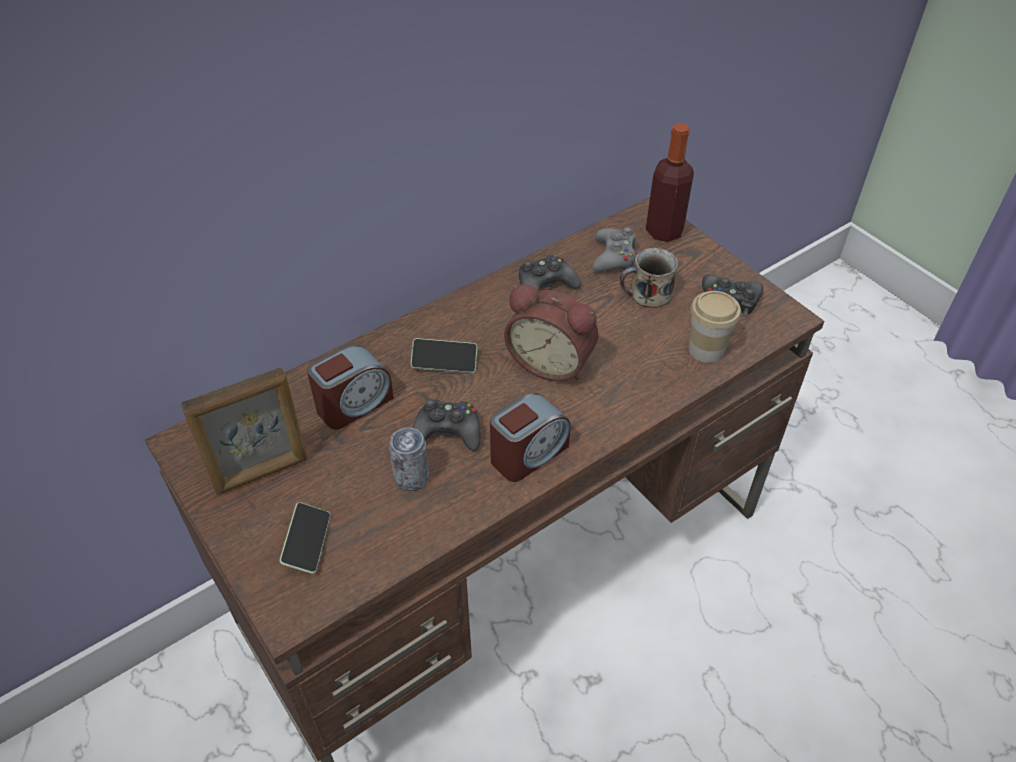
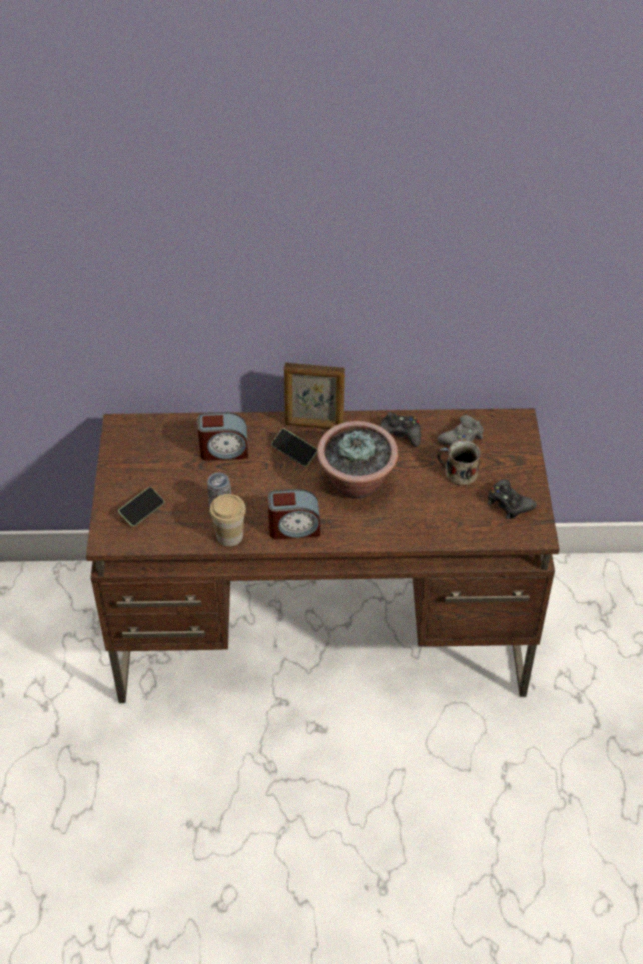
camera: 35 degrees right, 0 degrees up
(262, 473) = (147, 463): picture frame -> picture frame (314, 425)
(447, 432) = (261, 492): black game controller -> none
(552, 361) = (357, 484): alarm clock -> potted plant
(664, 231) = (515, 437): bottle -> none
(706, 350) = (459, 526): cup -> cup (229, 536)

